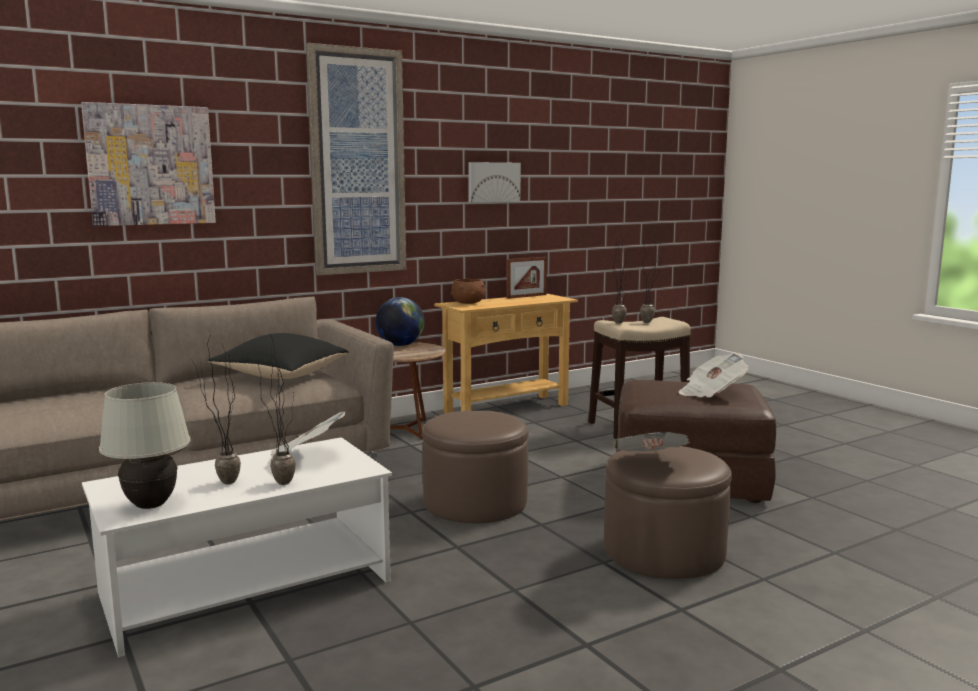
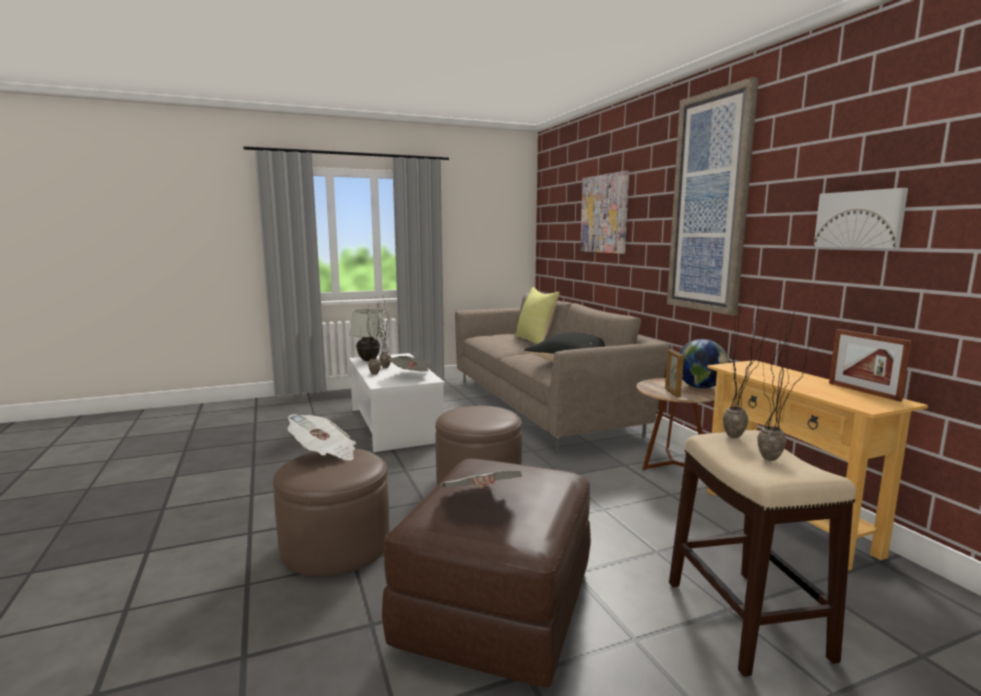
camera: 100 degrees right, 0 degrees up
(90, 394) = (536, 340): none -> yellow pillow
(424, 351) = (672, 393): none -> picture frame
(469, 303) = (767, 369): brown bowl -> none

